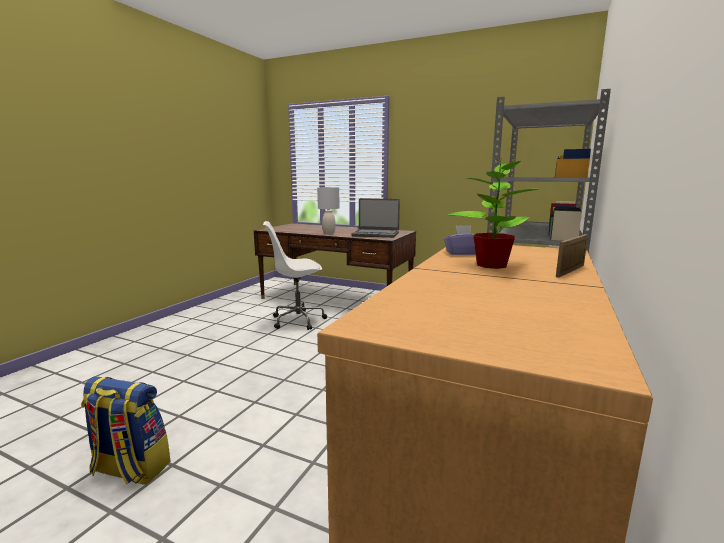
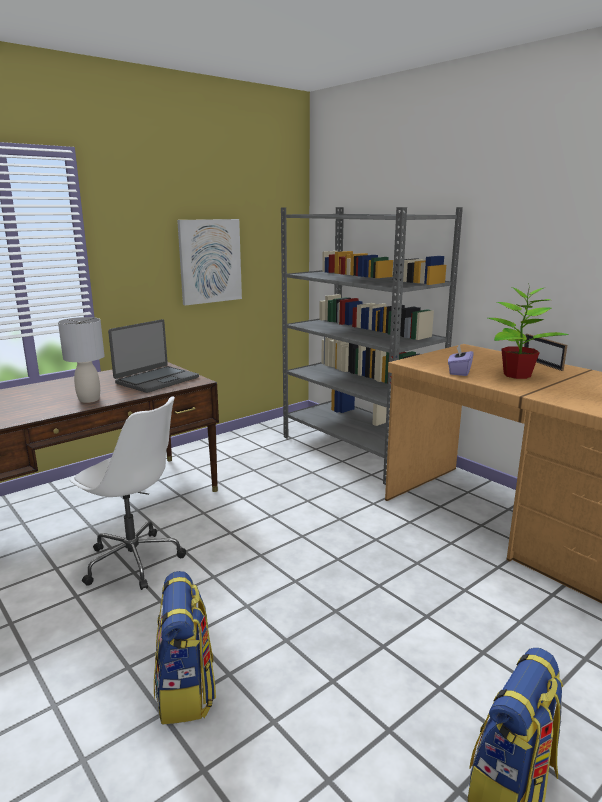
camera: 65 degrees left, 5 degrees up
(202, 356) = (186, 691): none -> backpack
(296, 320) = (136, 562): white office chair -> white office chair turned 75 degrees counterclockwise
(473, 167) = (210, 261): none -> picture

